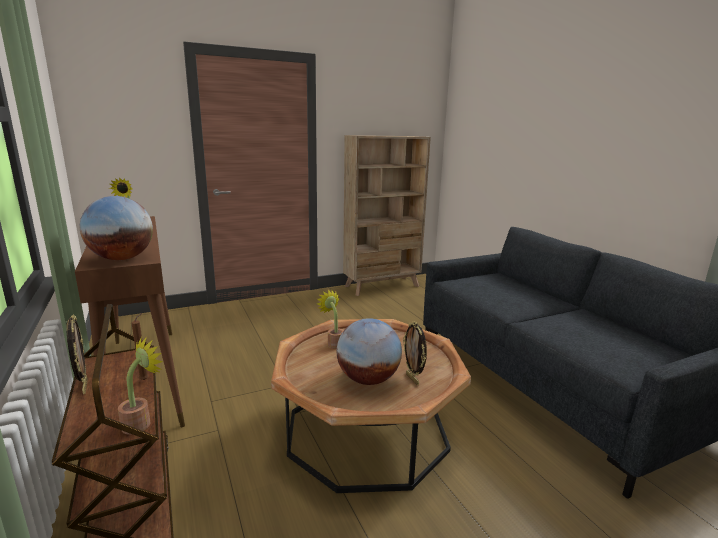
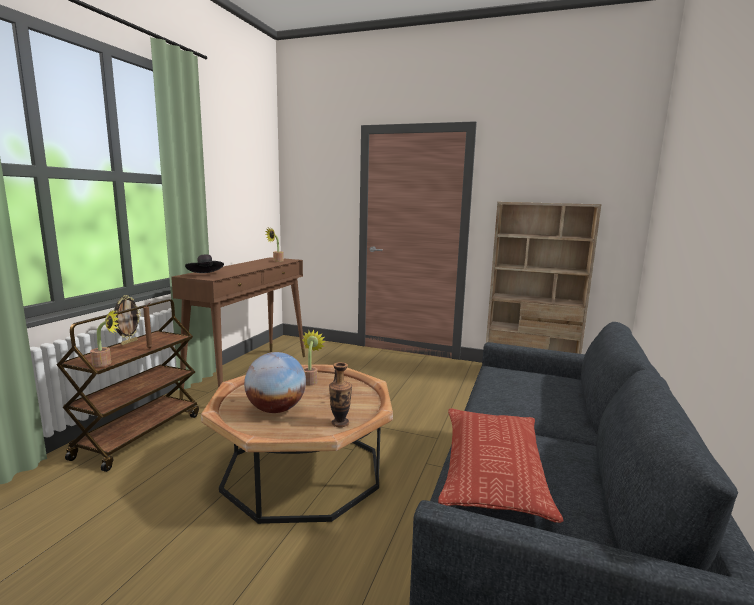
camera: 45 degrees right, 5 degrees down
(122, 258) = (206, 275): globe -> black hat
(413, 379) = (302, 424): picture frame -> none
(432, 364) = (340, 423): none -> vase
(591, 342) = (492, 468): none -> pillow

